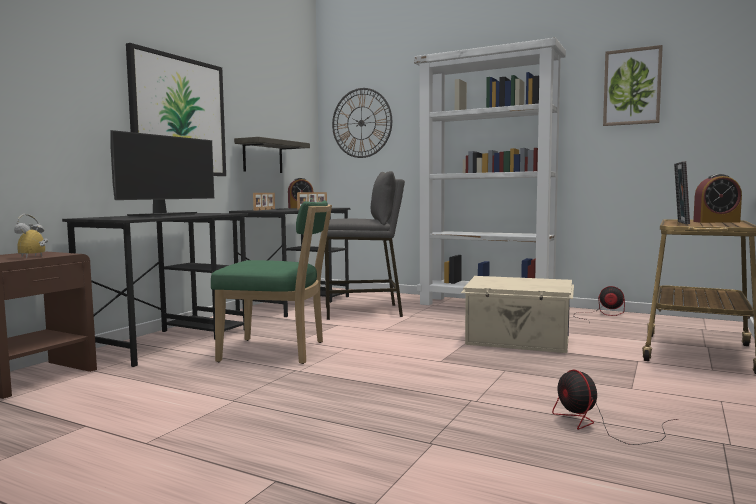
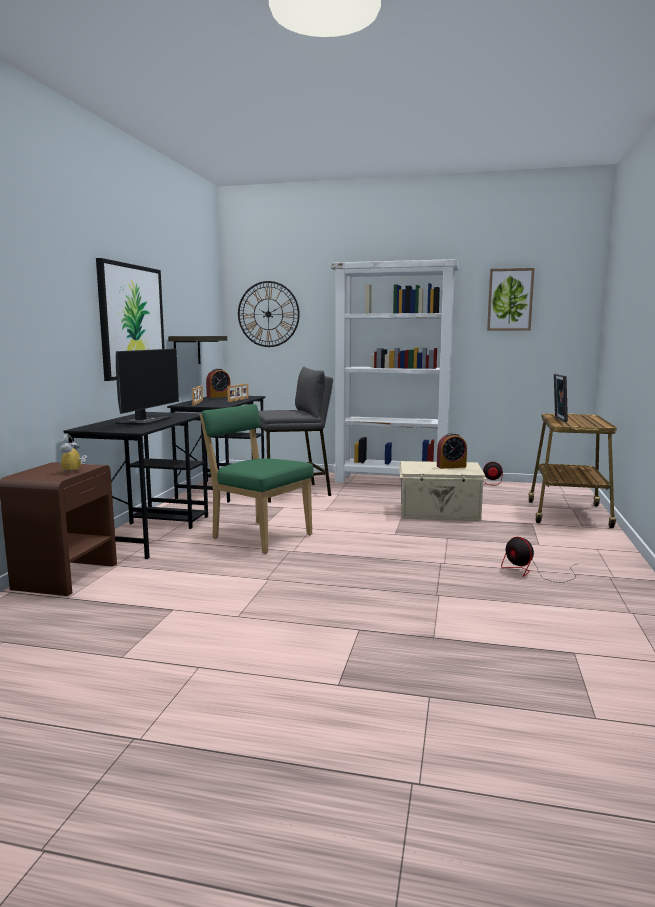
camera: 15 degrees left, 5 degrees up
(278, 352) = (258, 536): green chair -> green chair turned 135 degrees counterclockwise
(716, 222) = (583, 419): alarm clock -> alarm clock (451, 466)

